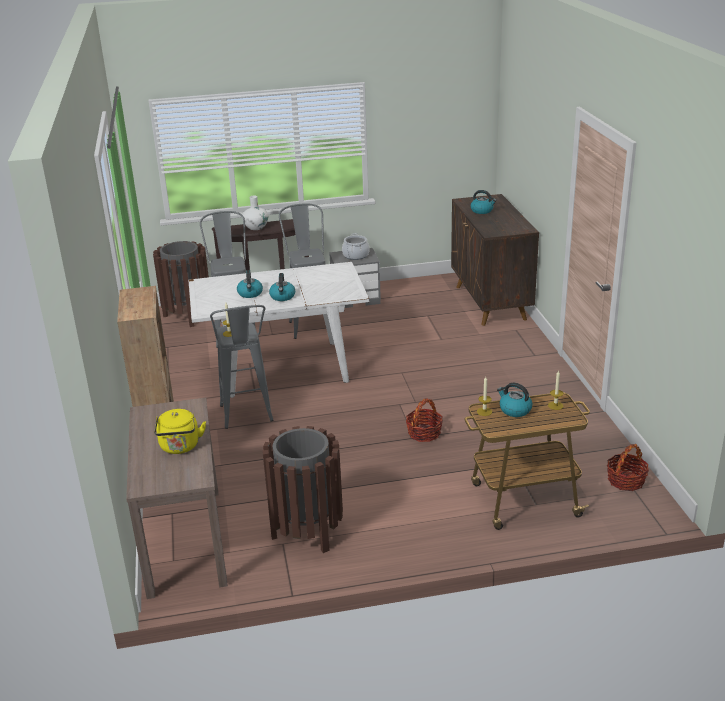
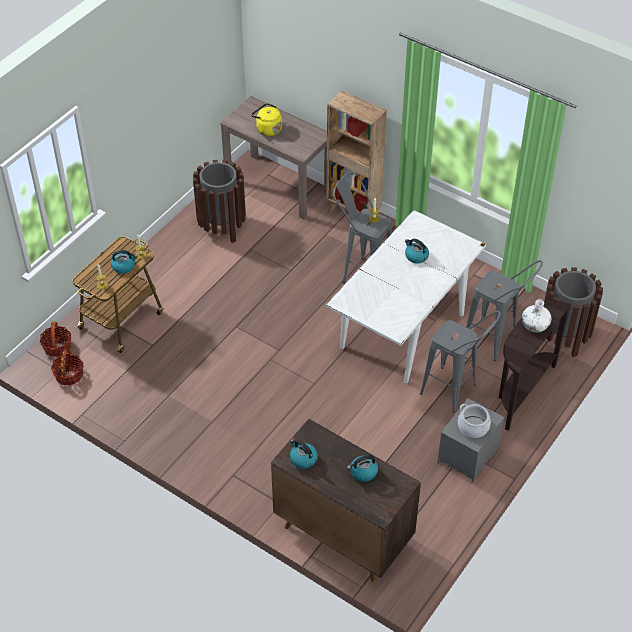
camera: 135 degrees right, 20 degrees up
(282, 297) = (388, 267): kettle -> kettle (303, 459)
(424, 433) = (233, 334): basket -> basket (57, 347)

